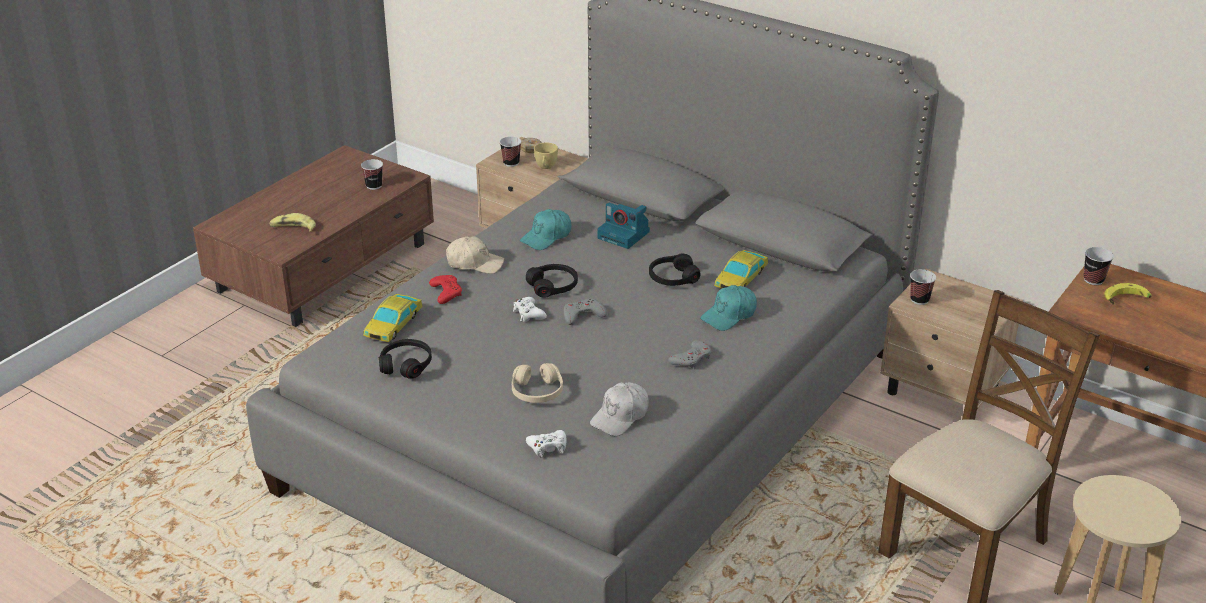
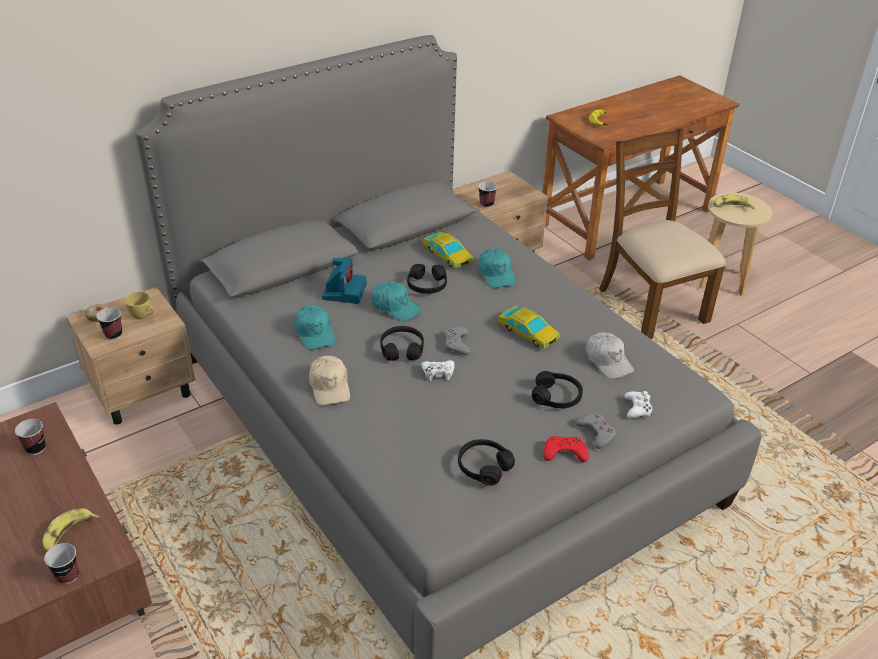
camera: 70 degrees left, 5 degrees up
(394, 324) = (409, 461): toy car -> toy car (527, 332)
(446, 292) = (370, 415): red game controller -> red game controller (564, 452)
(474, 263) = (330, 386): beige cap -> beige cap turned 135 degrees clockwise
(537, 391) = (556, 396): beige headphones -> black headphones
(619, 268) = (395, 307): none -> turquoise cap
(625, 235) = (344, 291): camera -> camera turned 45 degrees counterclockwise
(691, 359) = (546, 307): grey game controller -> grey game controller (596, 432)
(1093, 280) = (572, 123): cup -> cup (67, 576)
(1119, 498) = (731, 207): none -> banana

